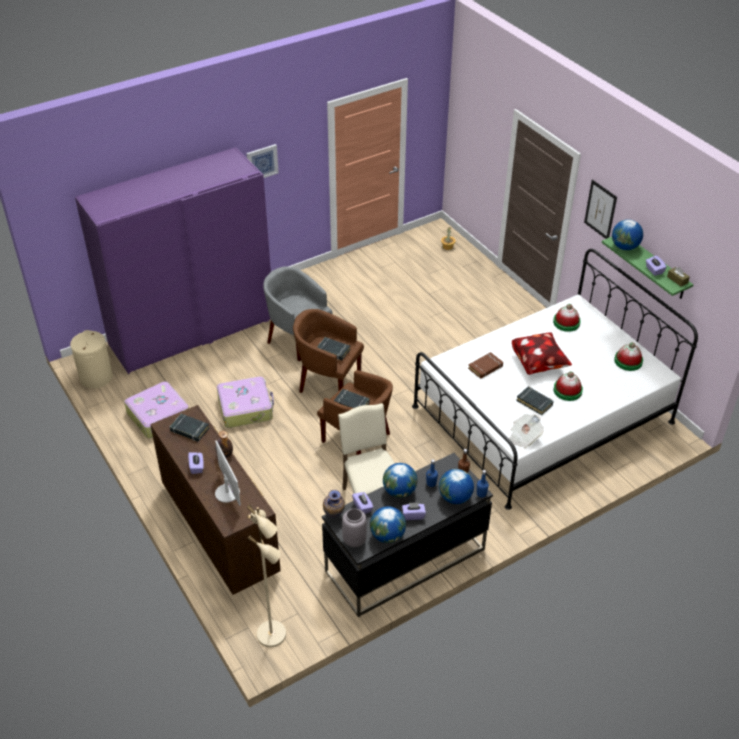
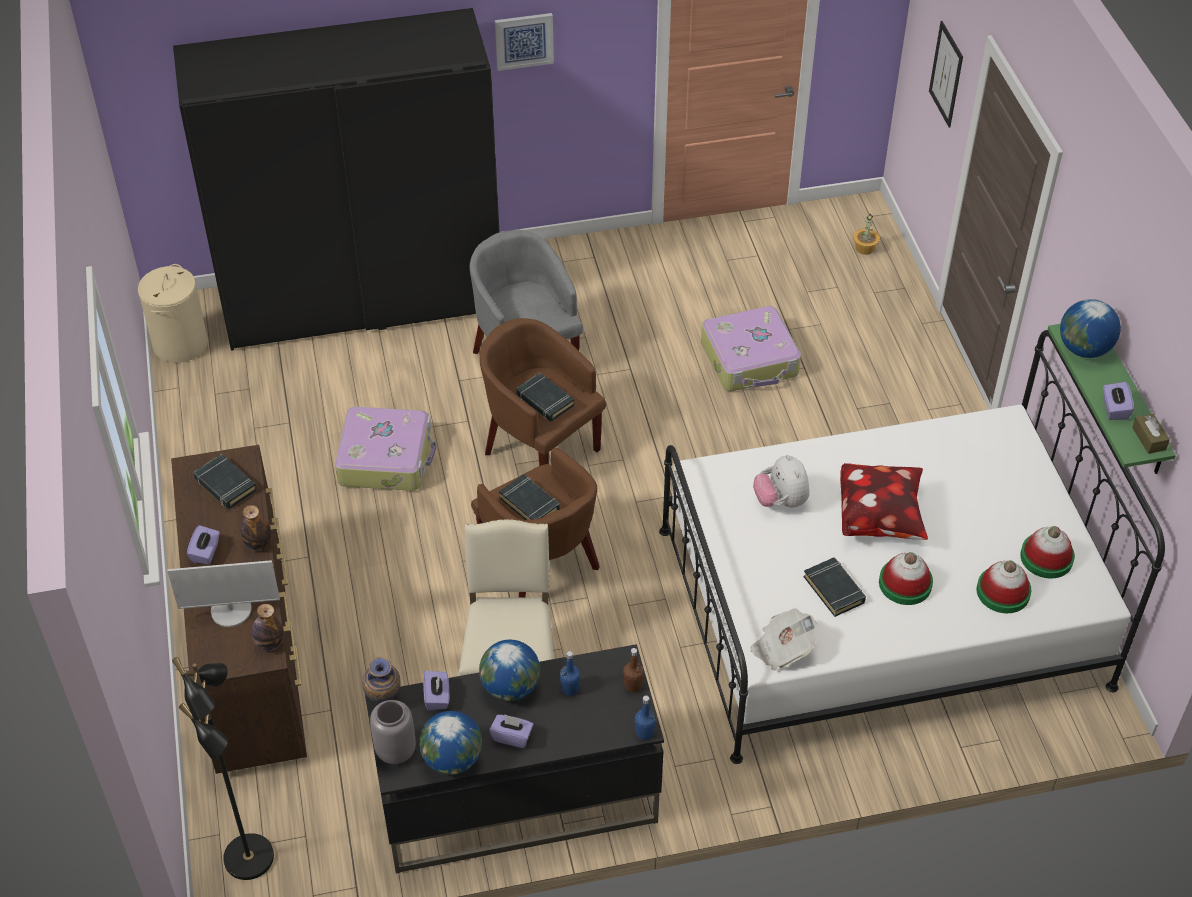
camera: 20 degrees right, 5 degrees up
(159, 416) = (246, 436): suitcase -> suitcase (750, 360)
(192, 331) = (363, 300): purple wardrobe -> black wardrobe
(227, 493) = (231, 610): monitor -> monitor turned 90 degrees clockwise
(258, 504) = (269, 644): none -> bottle
(272, 634) = (250, 858): beige floor lamp -> black floor lamp
(455, 497) = (597, 726): globe -> none
(485, 367) = (780, 501): brown book -> plush toy
(566, 322) = (970, 454): hat -> hat (1003, 592)
(600, 210) = (1074, 265): picture -> picture (946, 74)

